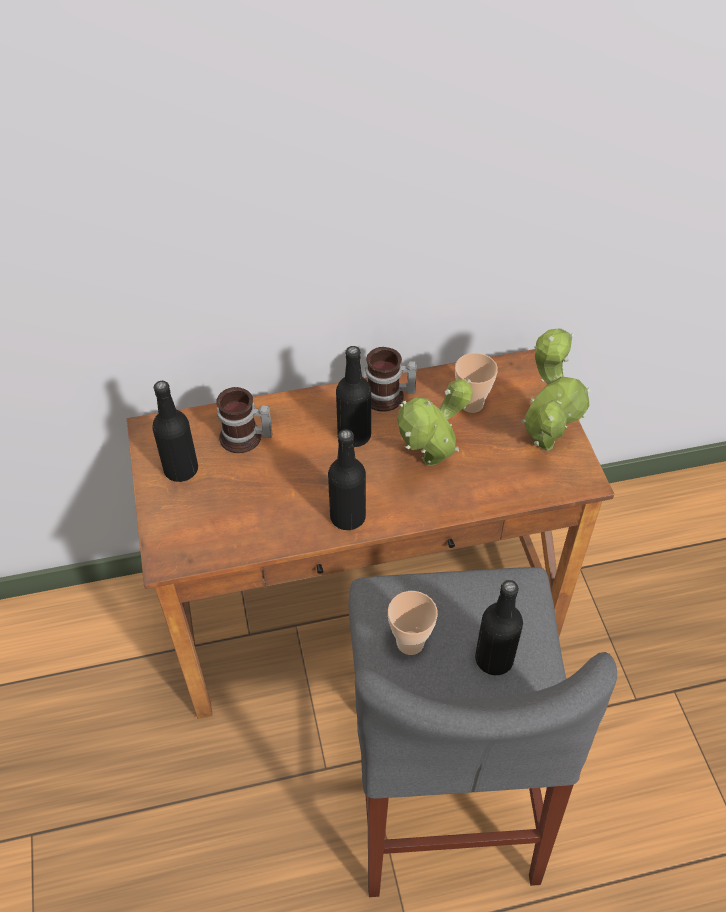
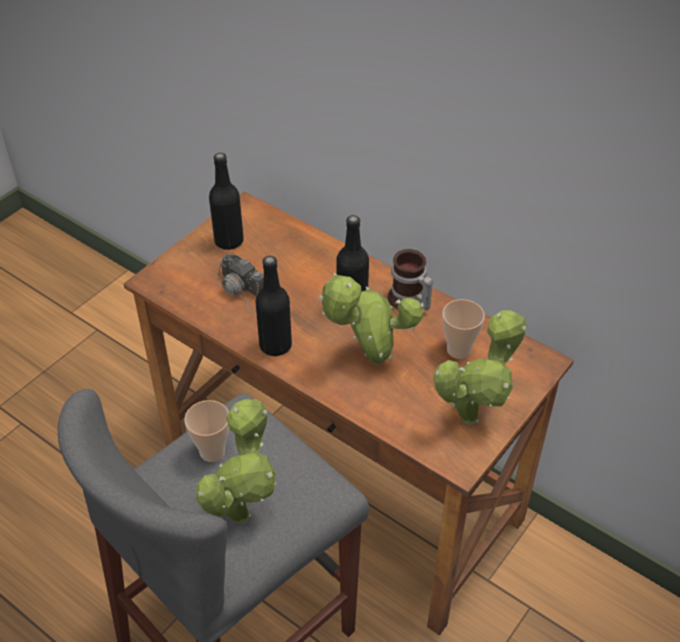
camera: 50 degrees right, 5 degrees down
(244, 439) = (287, 253): mug -> none
(254, 499) = (241, 290): none -> camera
(494, 659) = (243, 510): black bottle -> potted plant

